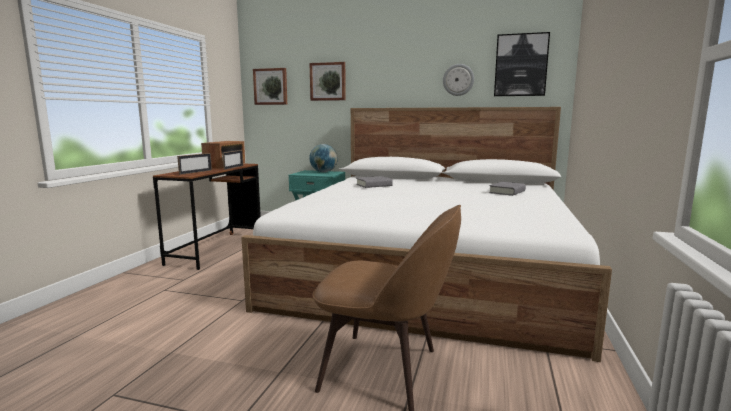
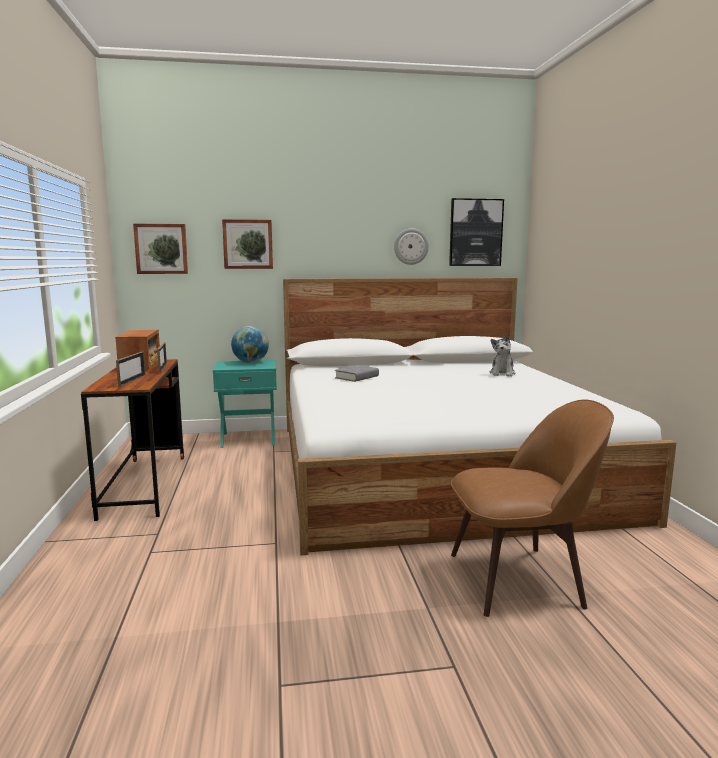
camera: 25 degrees left, 0 degrees up
(507, 192) = (502, 373): grey book -> plush toy

